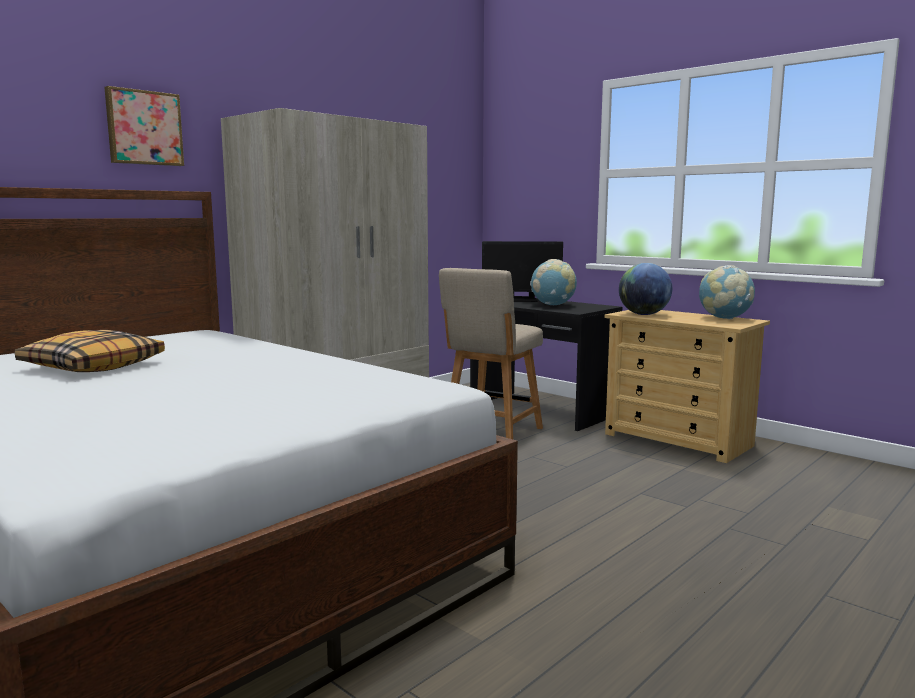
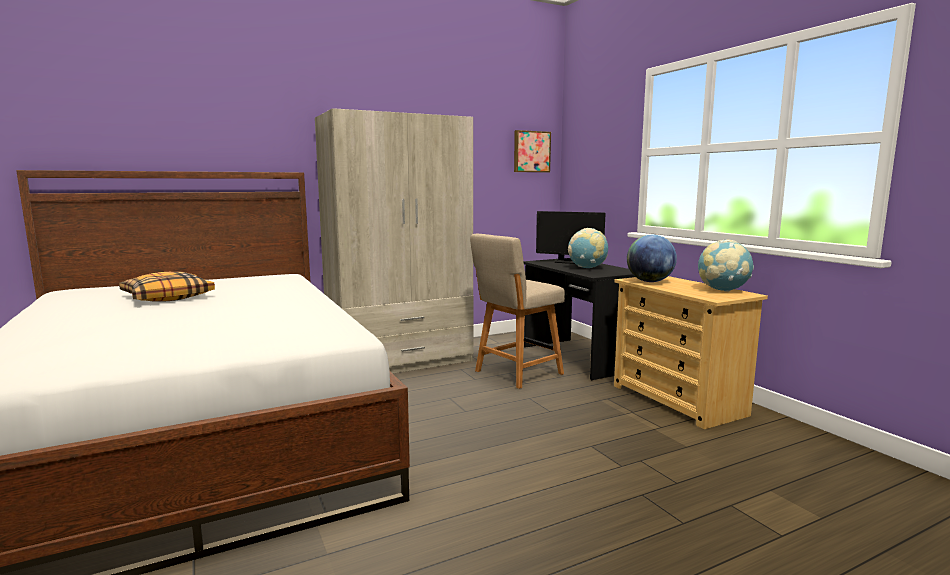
camera: 20 degrees right, 0 degrees up
(144, 128) = (256, 127): picture -> picture (531, 151)

